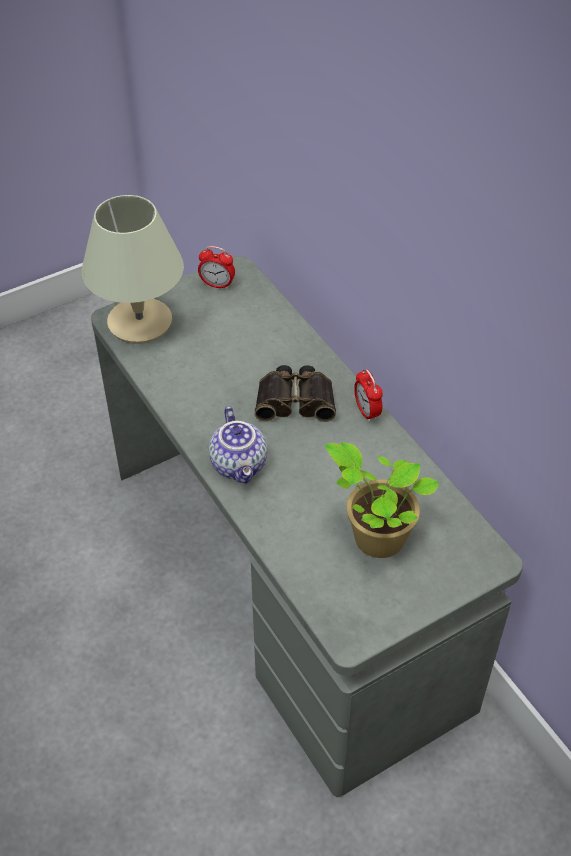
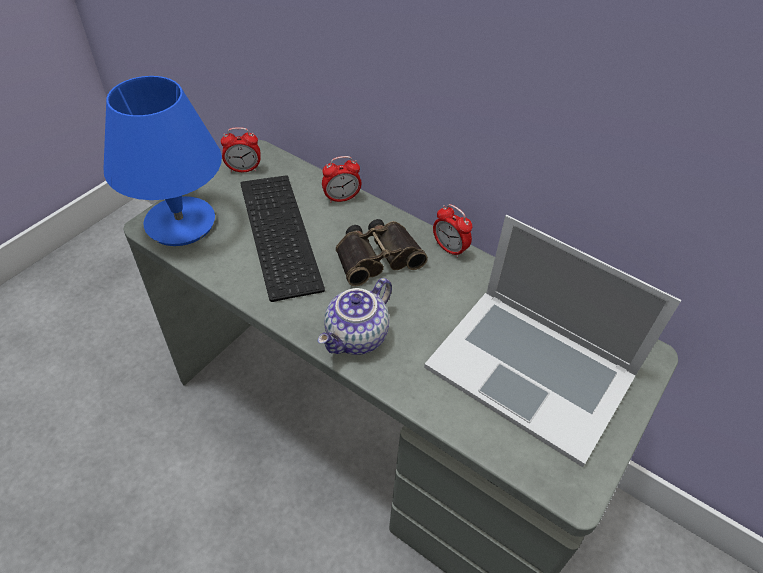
camera: 25 degrees left, 0 degrees up
(140, 323) = (181, 223): beige table lamp -> blue table lamp
(217, 354) = (276, 233): none -> keyboard
(240, 465) = (357, 338): teapot -> teapot turned 75 degrees clockwise
(292, 336) = (341, 198): none -> alarm clock
(375, 537) = (531, 370): potted plant -> laptop

